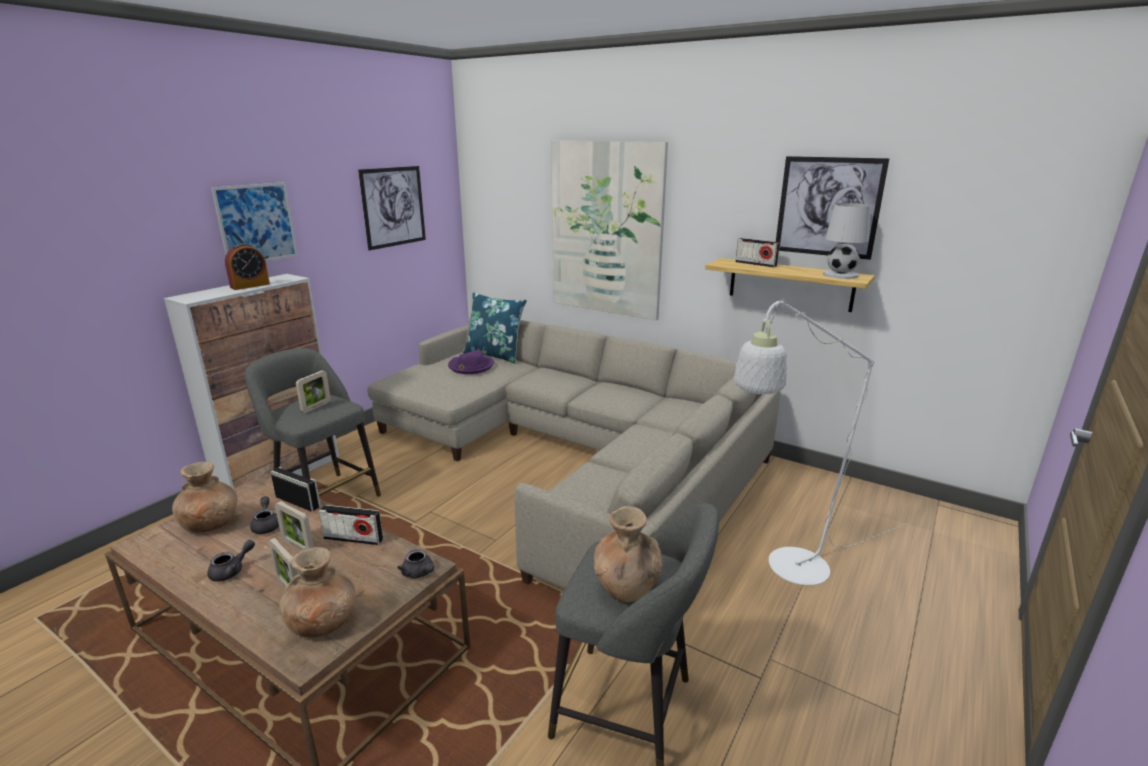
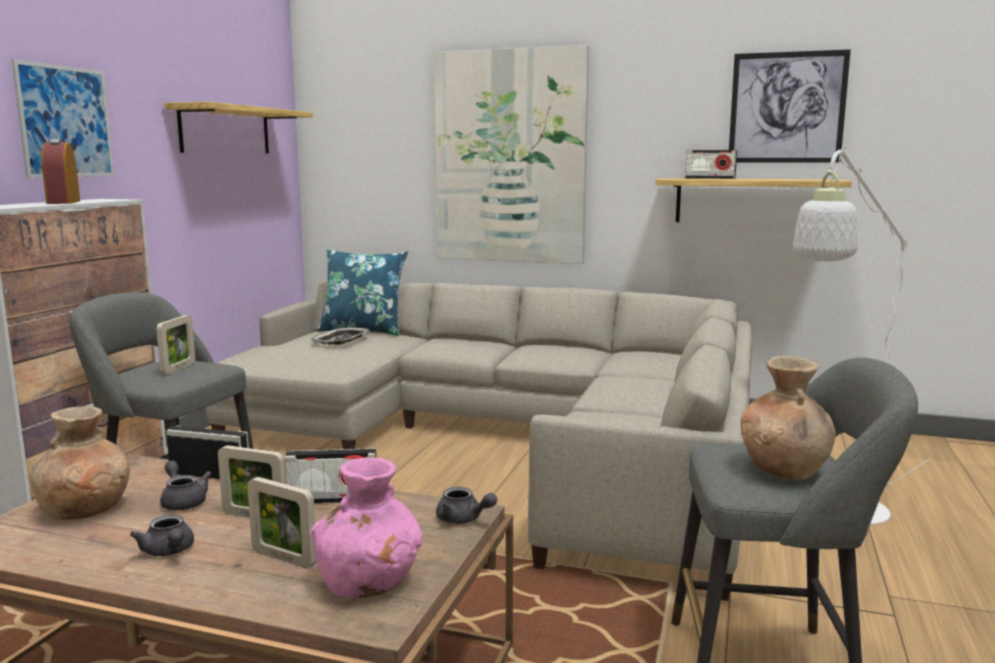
camera: 15 degrees left, 10 degrees down
(232, 571) = (169, 552): grey teapot -> grey teapot turned 120 degrees clockwise
(250, 286) = (63, 202): alarm clock -> alarm clock turned 135 degrees clockwise
(323, 623) = (369, 583): brown vase -> pink vase
(393, 207) = (225, 130): picture -> shelf
(471, 366) = (341, 341): purple hat -> tray
(840, 275) = (813, 179): white table lamp -> none

